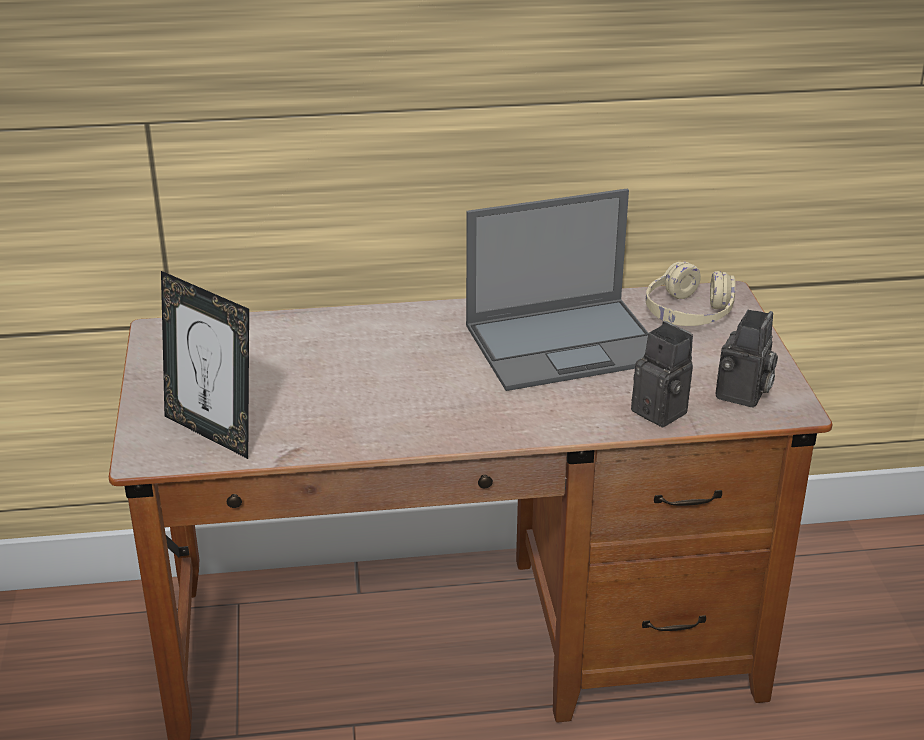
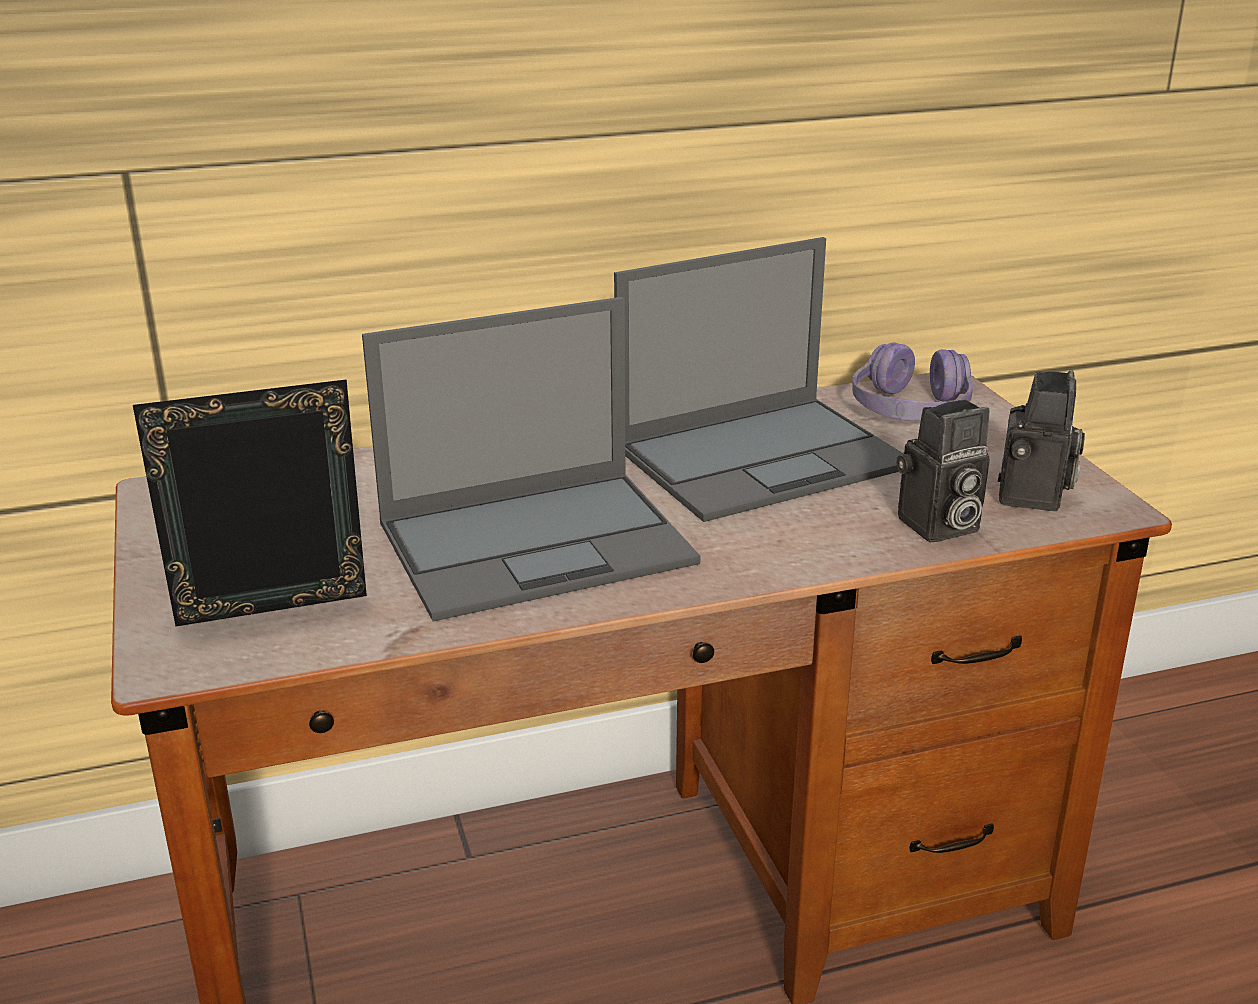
camera: 10 degrees left, 5 degrees down
(212, 432) = (274, 618): picture frame -> picture frame turned 135 degrees clockwise
(392, 395) = (539, 542): none -> laptop
(663, 411) = (937, 527): camera -> camera turned 120 degrees clockwise
(688, 313) = (910, 409): beige headphones -> purple headphones

